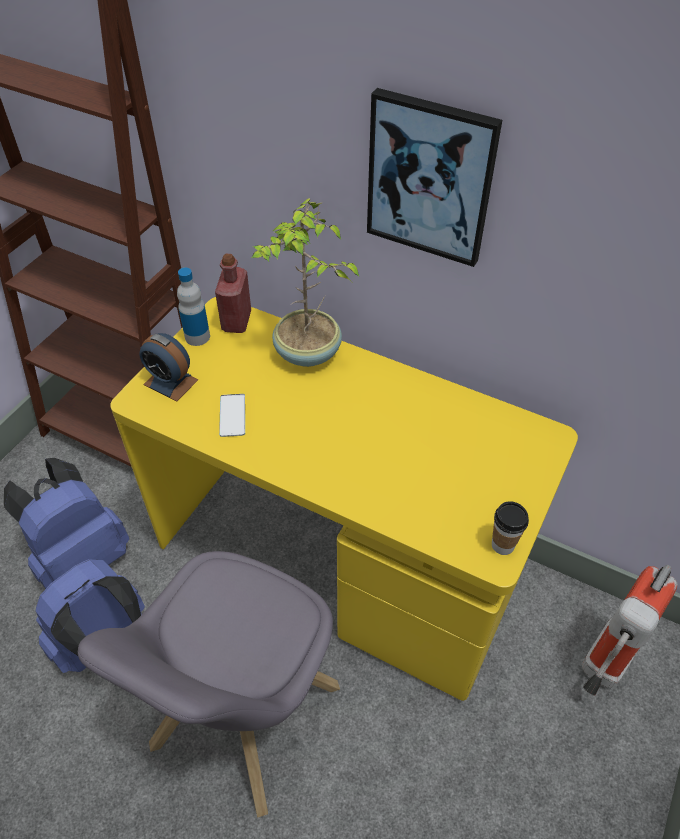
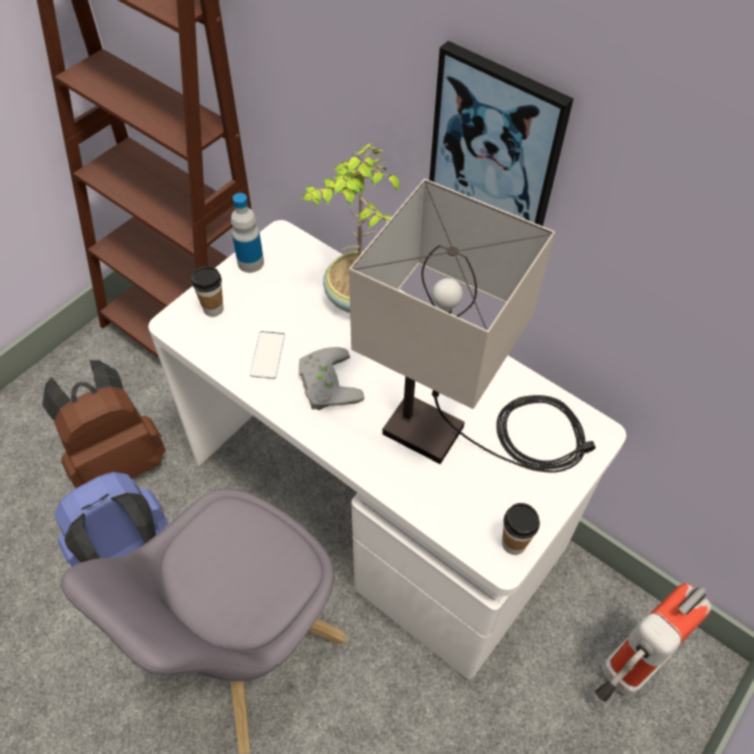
camera: 10 degrees right, 5 degrees up
(82, 558) = (118, 461): blue backpack -> brown backpack
(170, 382) = (213, 309): alarm clock -> cup
(236, 321) = (294, 251): red bottle -> none
(292, 432) = (324, 383): none -> grey game controller
(341, 556) = (376, 505): yellow desk -> white desk
(442, 456) = (473, 435): none -> table lamp

